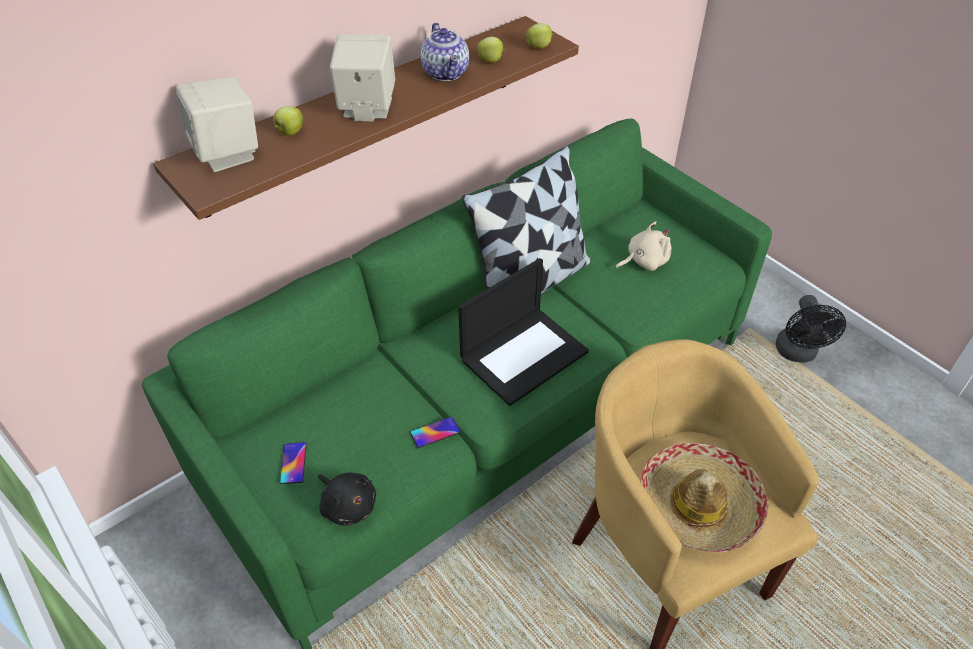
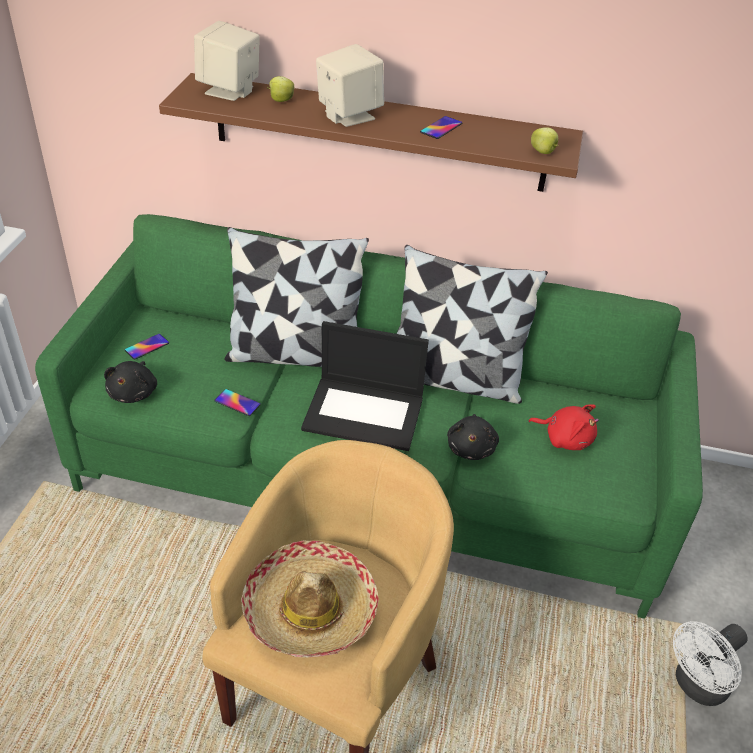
camera: 50 degrees right, 5 degrees down
(408, 360) = (295, 354): none -> pillow
(447, 73) = (441, 128): teapot -> phone
(491, 61) = (487, 139): apple -> none
(608, 316) = (471, 447): none -> black plush toy
(644, 261) = (565, 438): beige plush toy -> red plush toy
(797, 354) = (696, 686): black fan -> white fan

